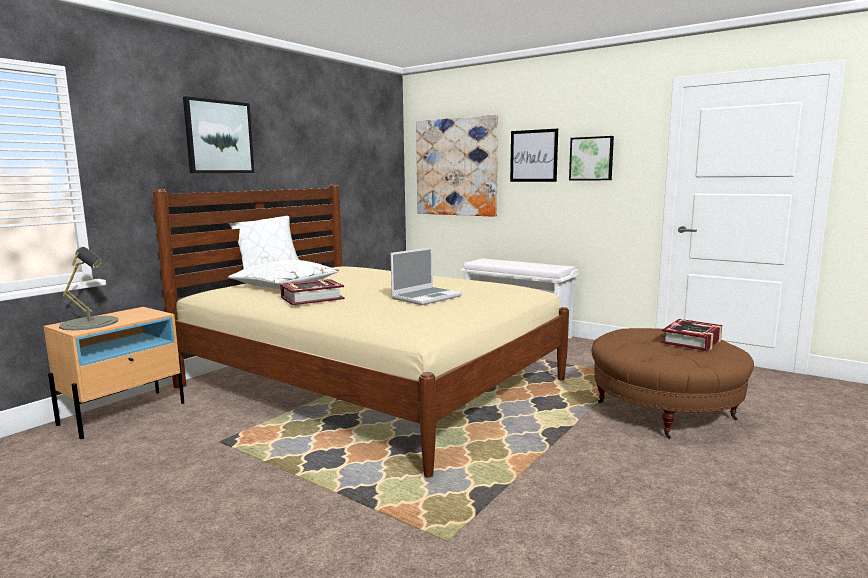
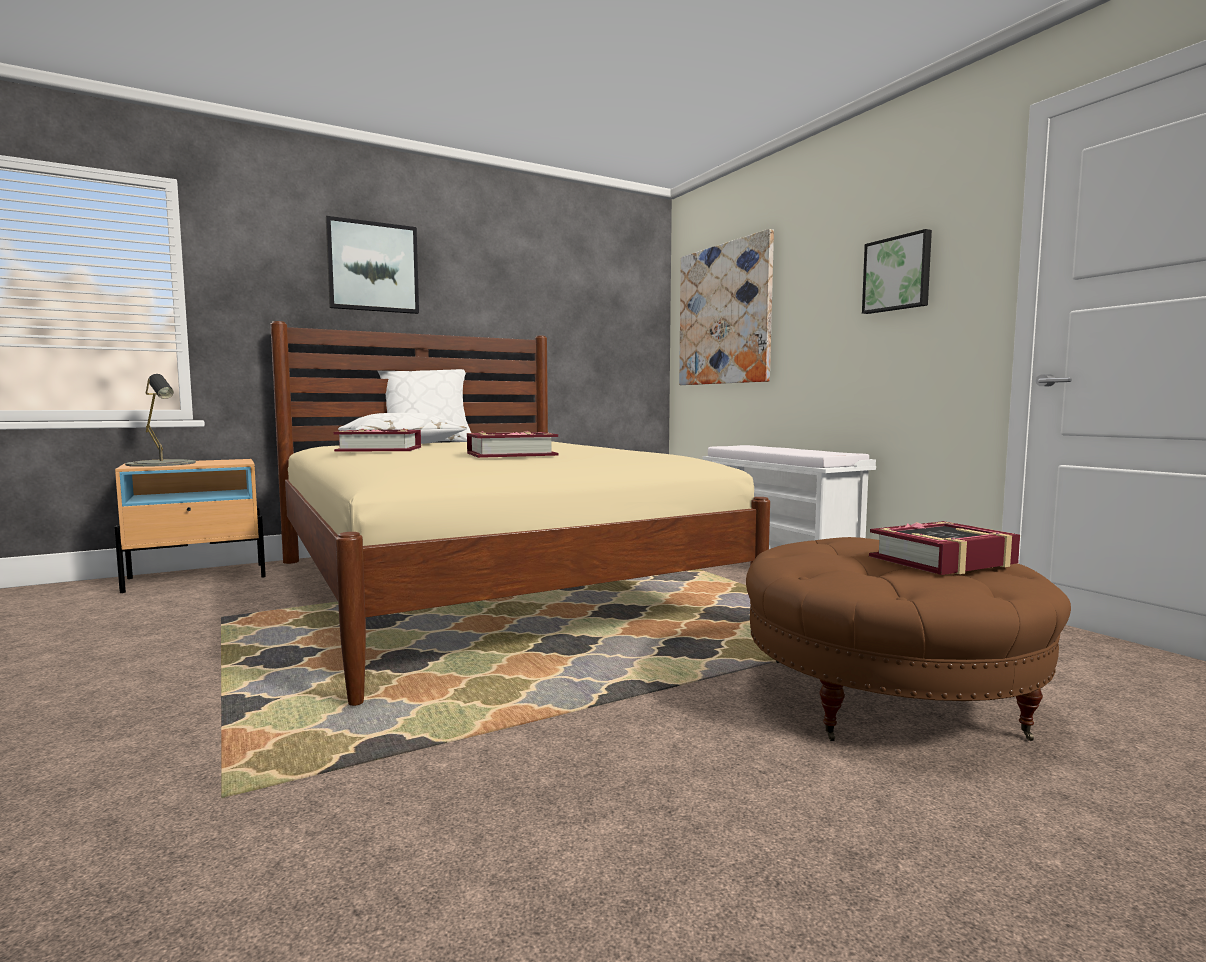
camera: 25 degrees right, 5 degrees down
(426, 297) = (511, 454): laptop -> book
(533, 156) = (817, 283): picture -> none

